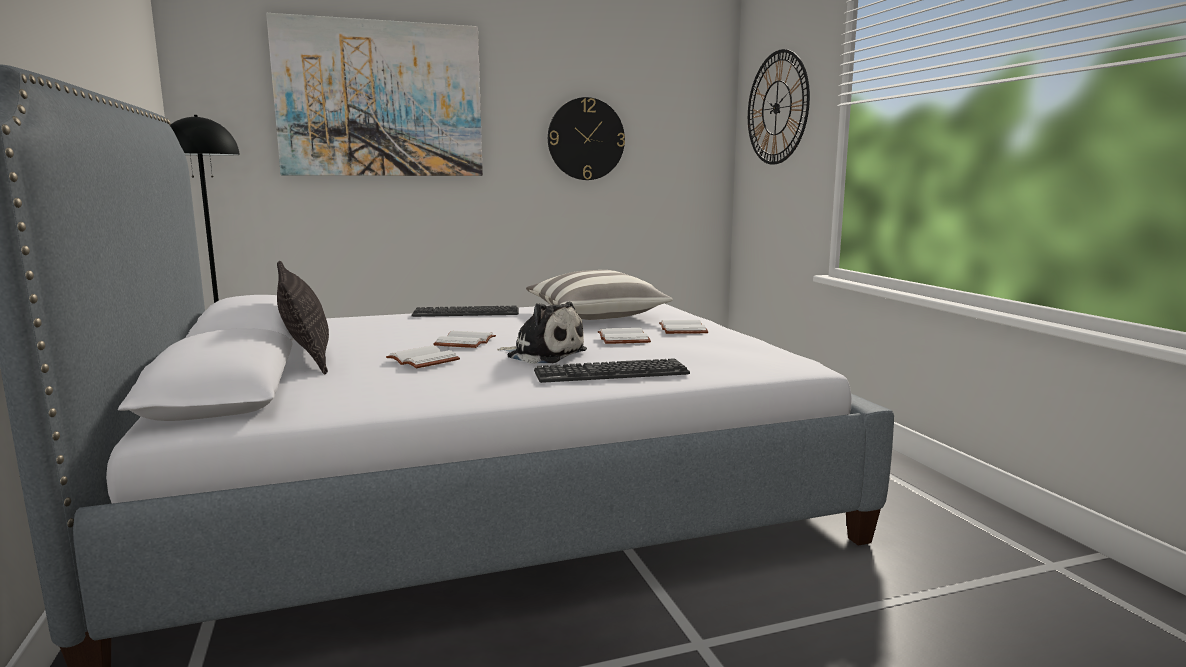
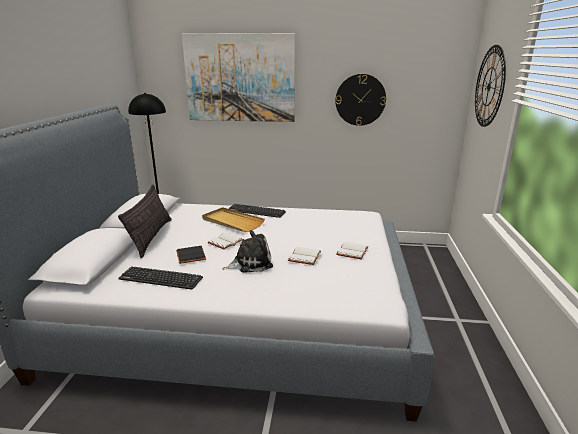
camera: 25 degrees right, 10 degrees up
(420, 360) = (190, 255): white book -> black book
(440, 325) = (232, 222): none -> beige tray
(543, 354) = (250, 263): plush toy -> plush toy turned 75 degrees counterclockwise
(596, 315) = (321, 225): pillow -> none
(611, 373) = (264, 290): keyboard -> keyboard (160, 278)

